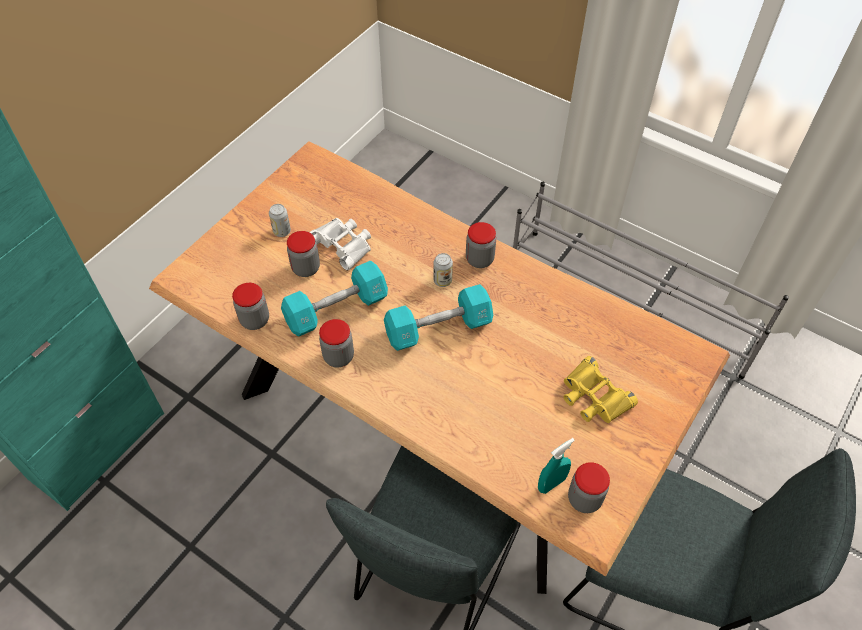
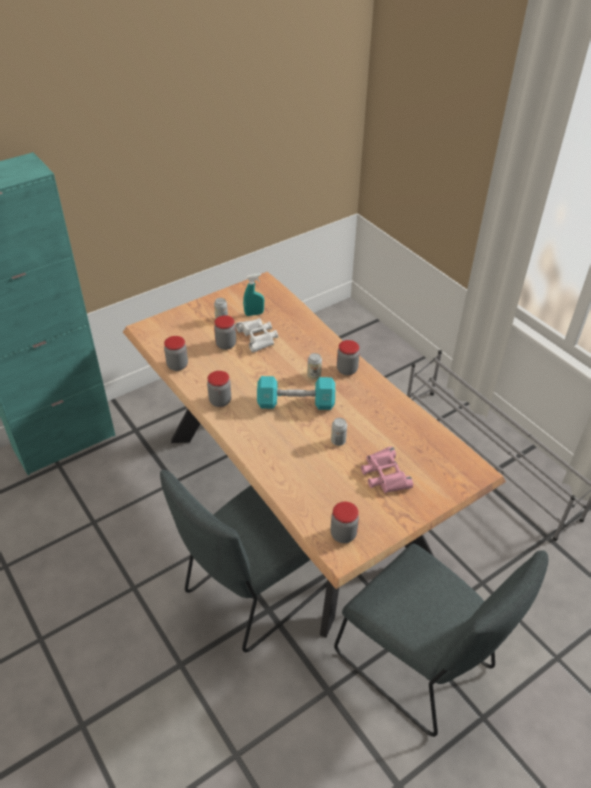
camera: 20 degrees right, 10 degrees down
(336, 309) = (233, 373): turquoise dumbbell -> none
(516, 367) = (338, 441): none -> can
(551, 483) = (325, 518): turquoise spray bottle -> turquoise spray bottle (254, 314)
(594, 397) = (384, 475): yellow binoculars -> pink binoculars

